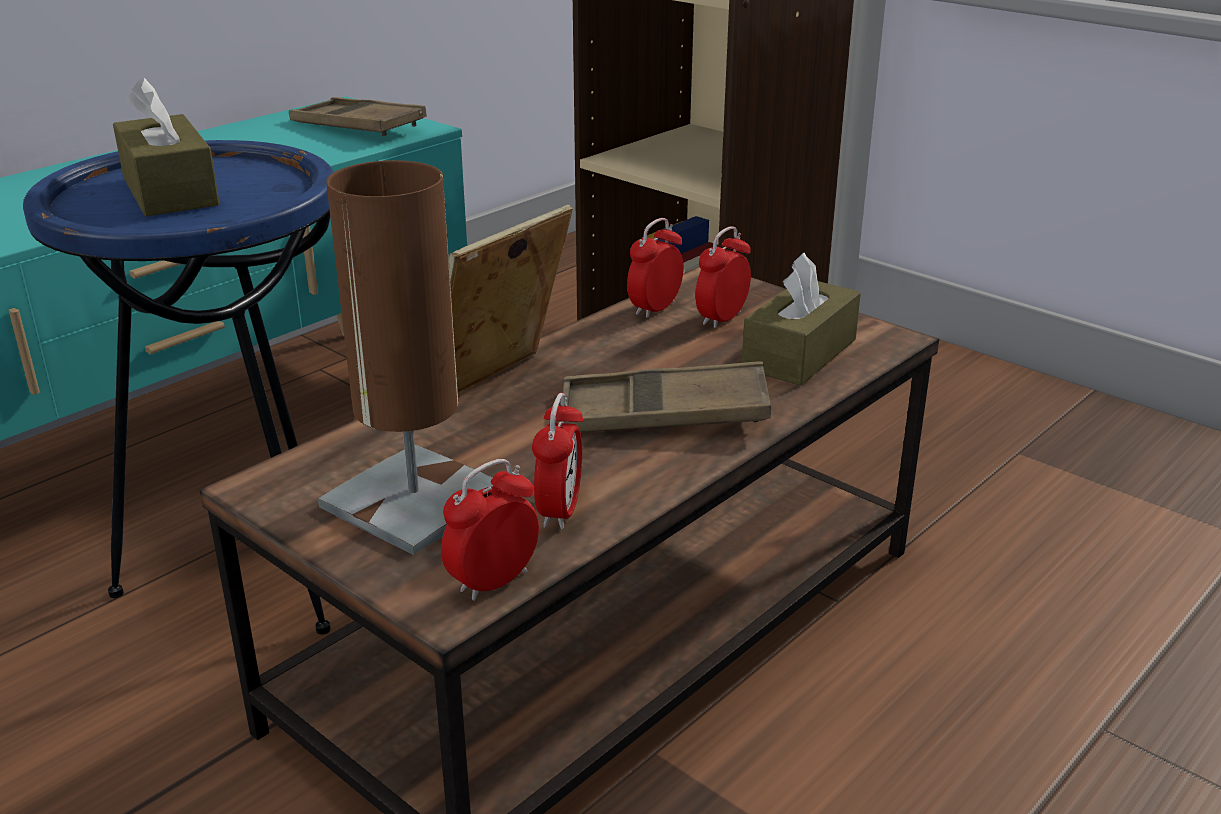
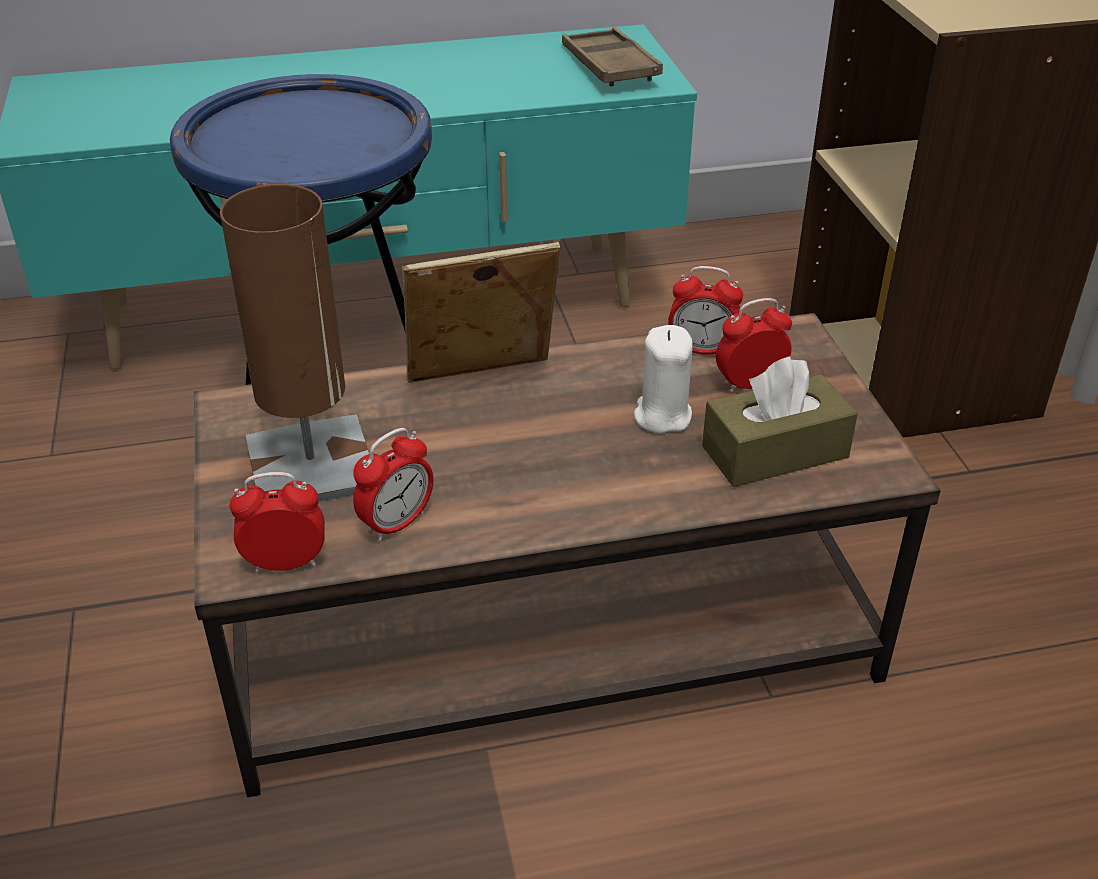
camera: 35 degrees right, 10 degrees up
(170, 191) = (295, 128): brown tissue box -> none
(655, 309) = (702, 349): alarm clock -> alarm clock turned 150 degrees counterclockwise
(663, 414) = (579, 466): brown tray -> none
(683, 360) = (662, 416): none -> white candle

